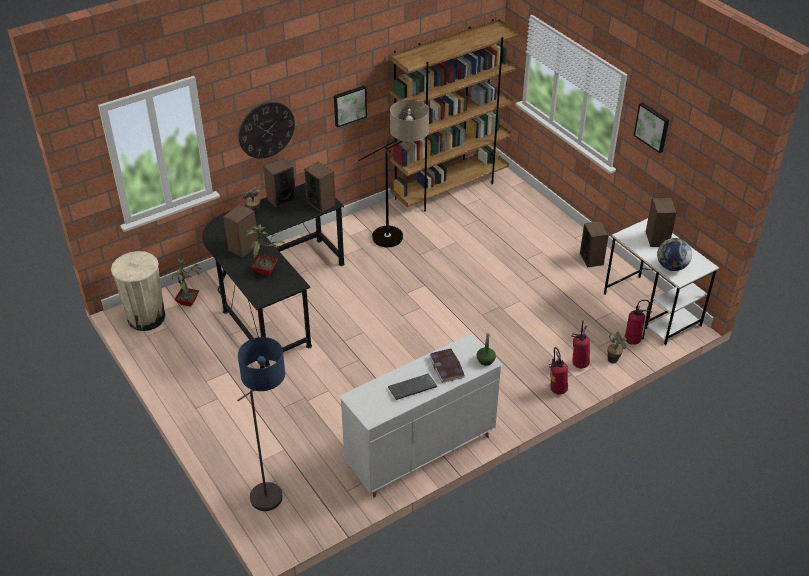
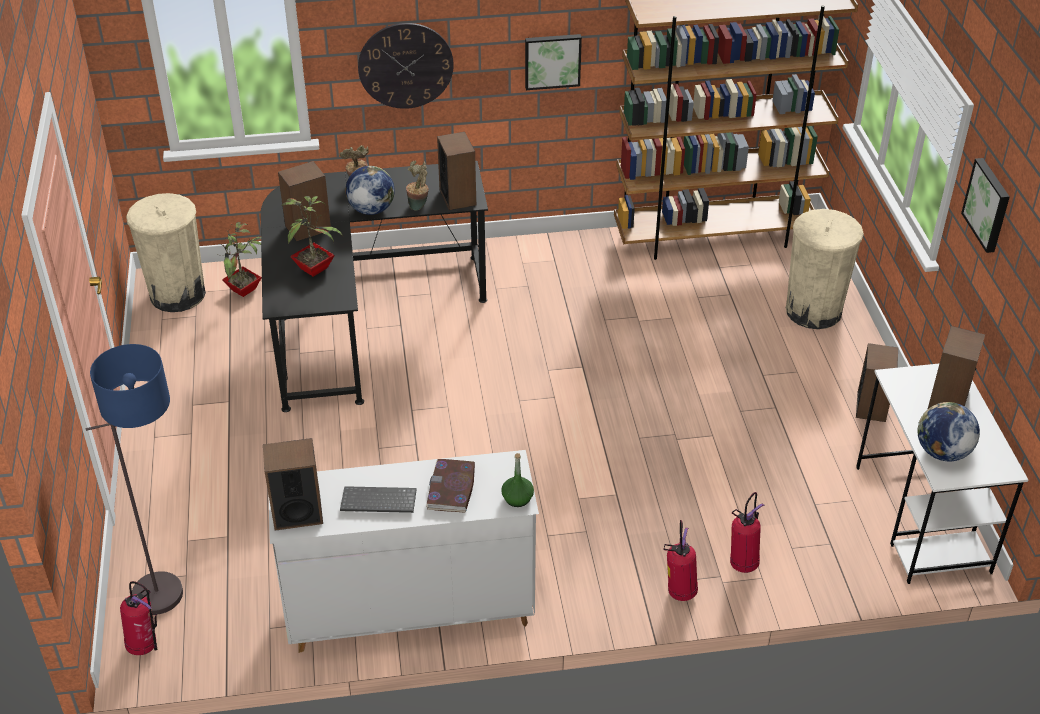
camera: 25 degrees right, 0 degrees up
(274, 225) = (371, 210): none -> globe
(281, 199) = (407, 176): speaker -> speaker (297, 513)
(399, 240) = (588, 290): floor lamp -> none
(529, 215) = (813, 311): none -> beige trash can
(613, 359) = (805, 575): potted plant -> potted plant (419, 206)
(633, 340) = (857, 557): fire extinguisher -> fire extinguisher (145, 646)

